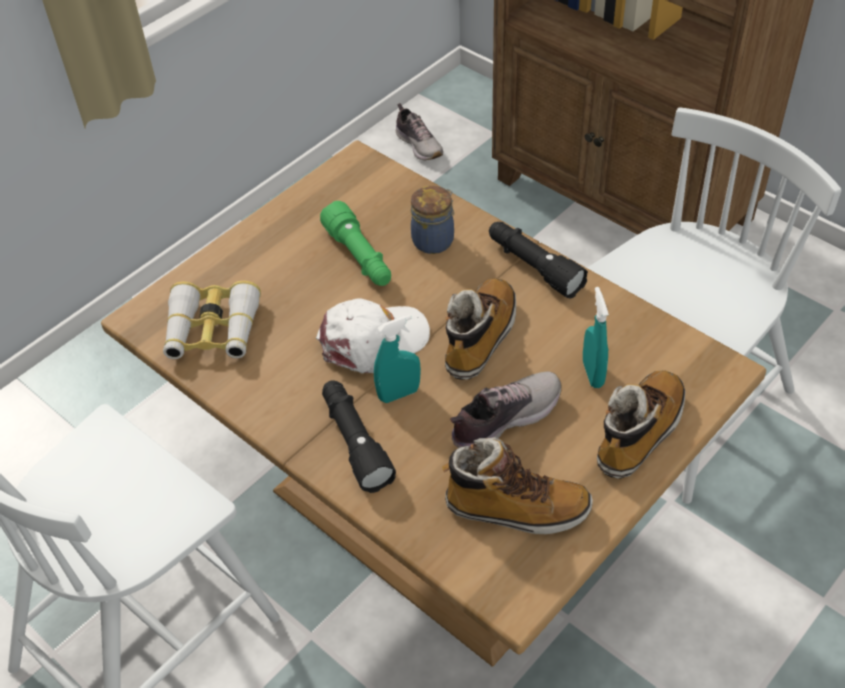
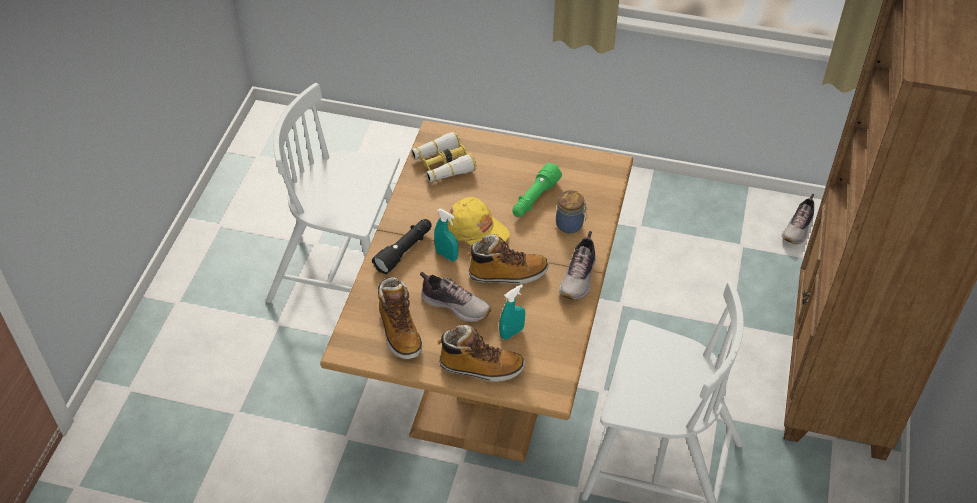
camera: 60 degrees right, 0 degrees up
(373, 341) = (476, 230): white cap -> yellow cap
(533, 267) = (579, 277): black flashlight -> shoe

